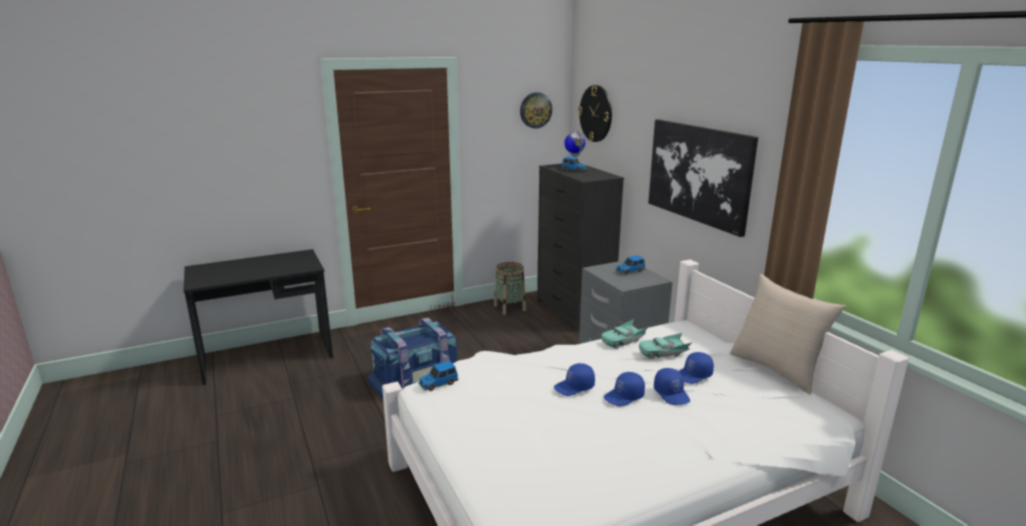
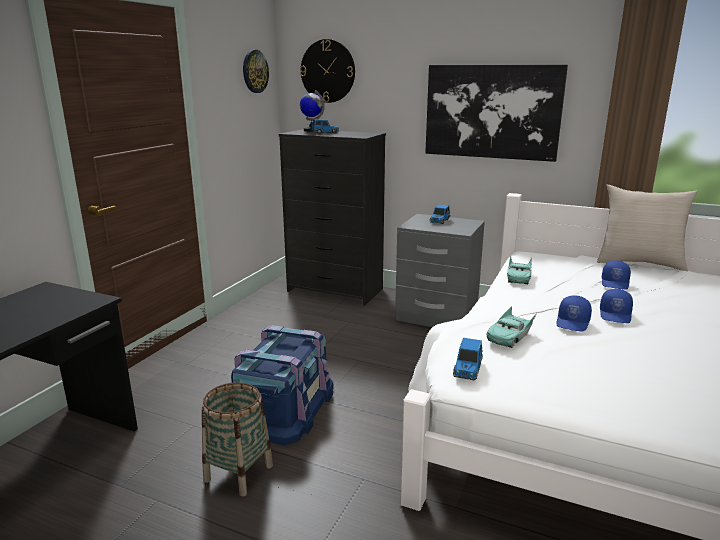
camera: 40 degrees left, 0 degrees up
(509, 308) = (270, 305): basket -> basket (238, 473)
(663, 353) = (564, 275): turquoise toy car -> turquoise toy car (510, 336)
(672, 394) = (634, 300): blue cap -> none

